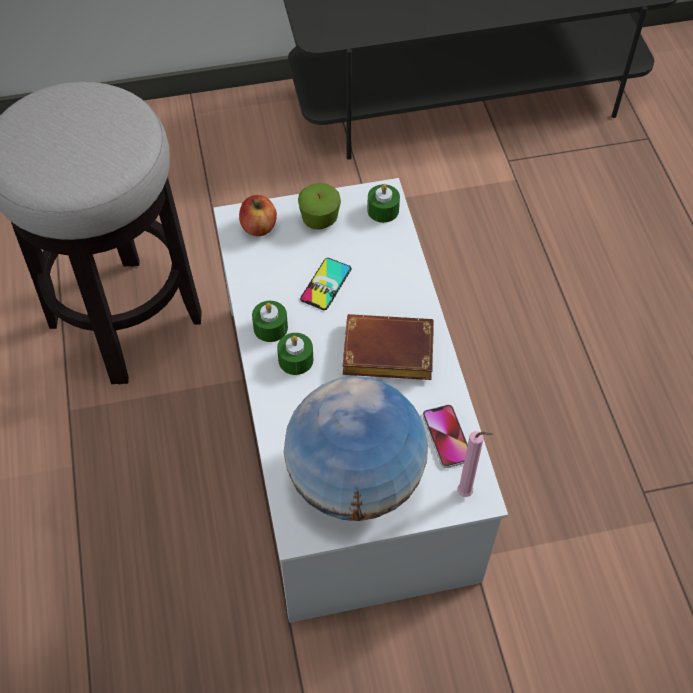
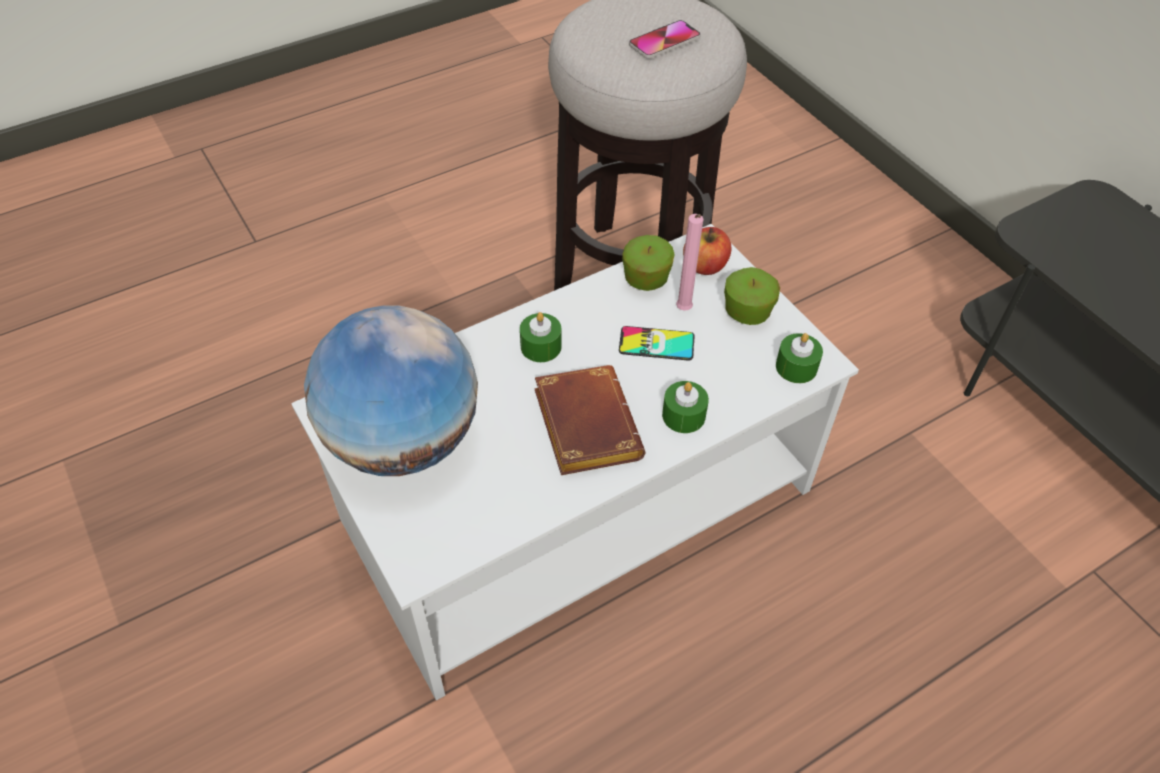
camera: 70 degrees right, 5 degrees down
(255, 269) = (646, 280): none -> apple
(270, 327) = (574, 314): green candle -> green candle (683, 415)
(447, 437) = (490, 514): phone -> phone (664, 41)
(467, 493) = (417, 555): pink candle -> pink candle (683, 311)

